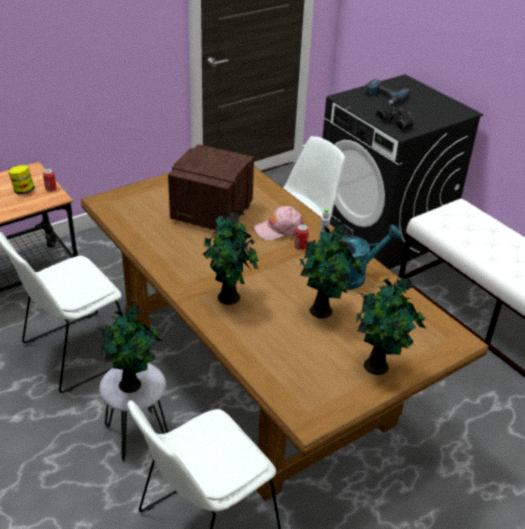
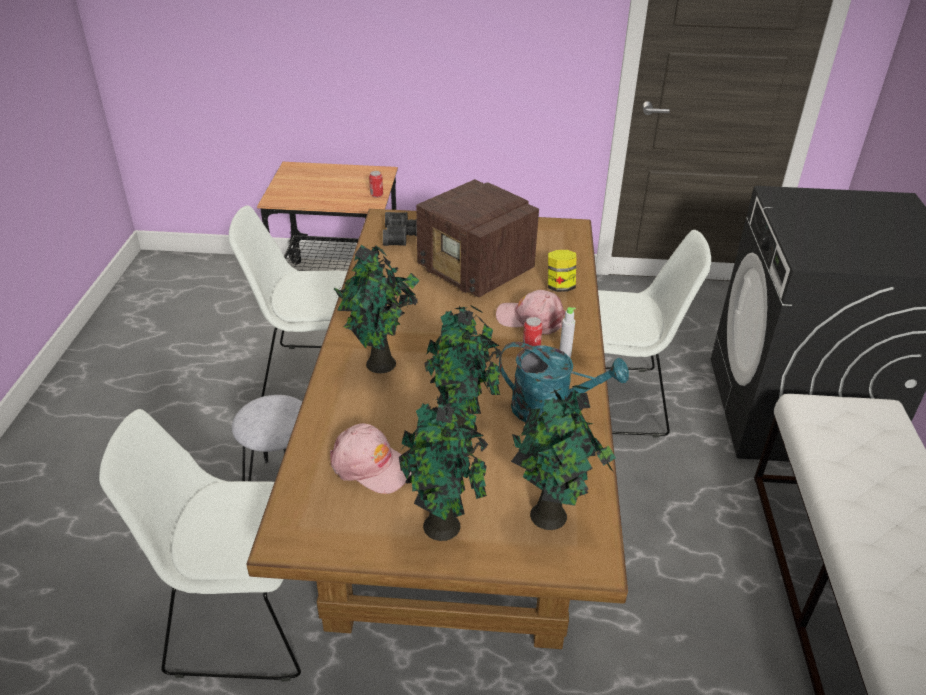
camera: 40 degrees right, 0 degrees up
(23, 191) = (350, 188): jar -> jar (560, 287)
(132, 384) = (266, 419): potted plant -> potted plant (551, 517)
(211, 213) = (476, 271): radio -> radio turned 105 degrees counterclockwise
(301, 357) = (371, 466): none -> pink cap
(384, 97) = (839, 211): power drill -> none
(396, 122) = (815, 246): black binoculars -> black binoculars (401, 235)

